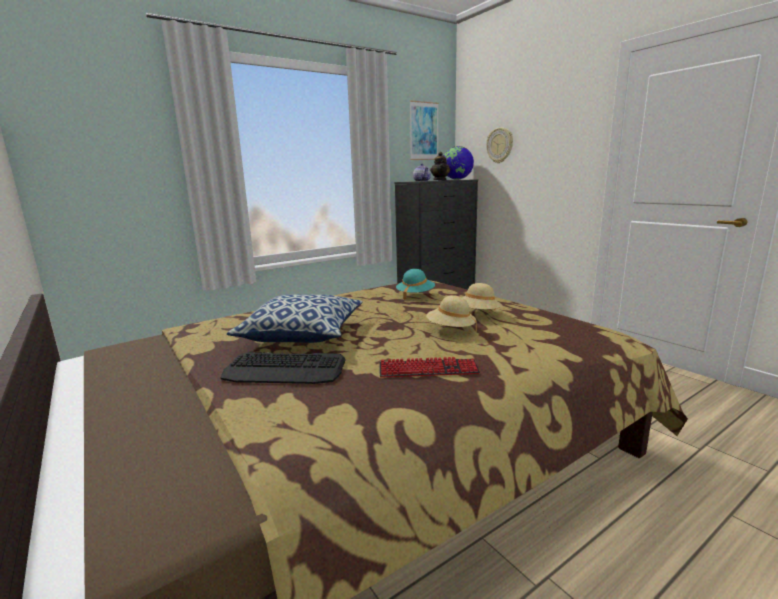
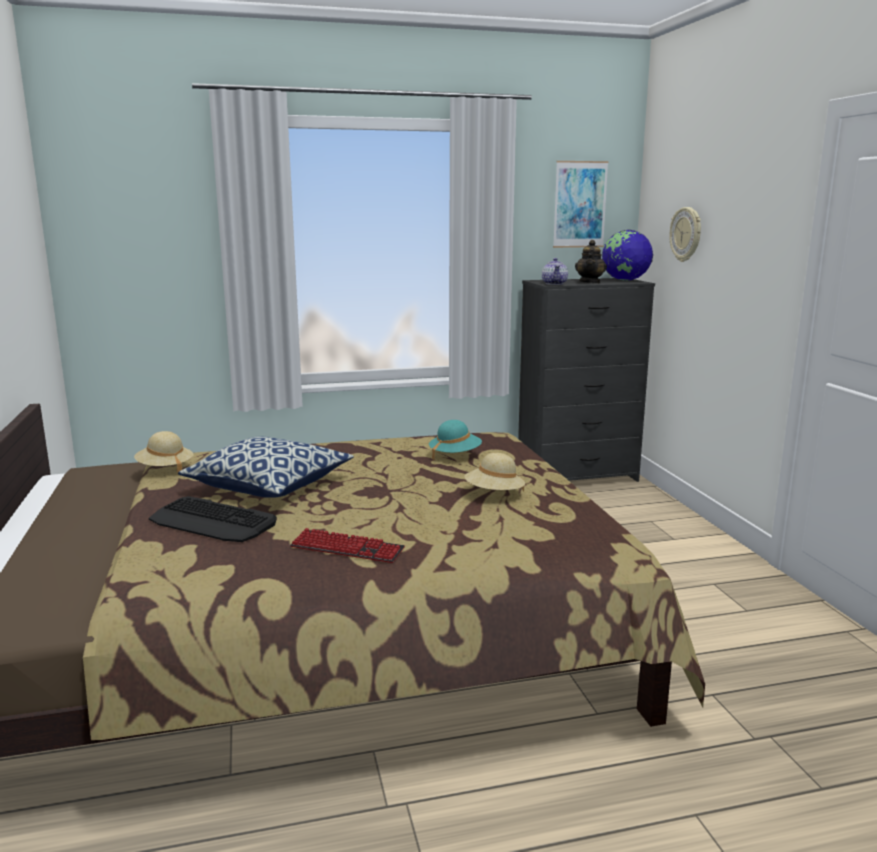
camera: 20 degrees right, 0 degrees up
(451, 330) = (433, 508): beige hat -> beige hat (165, 469)

